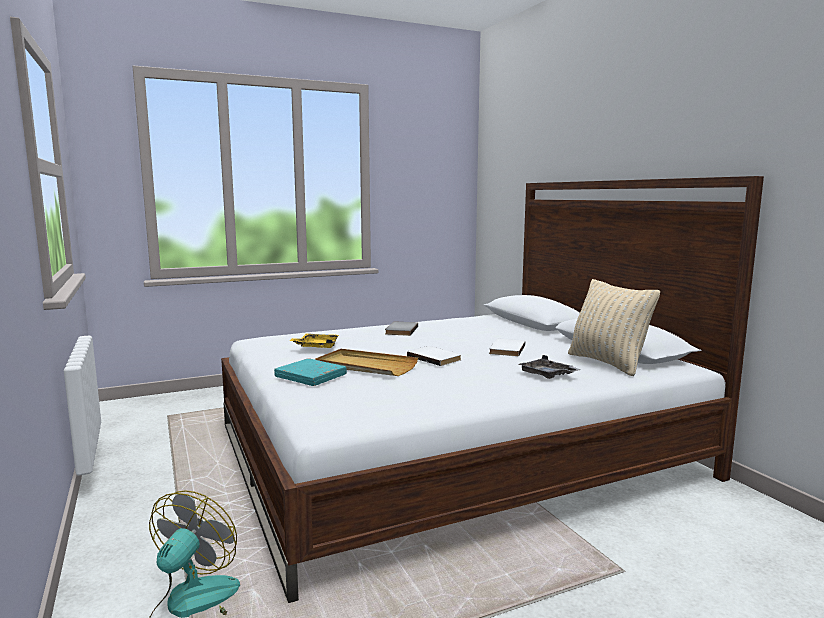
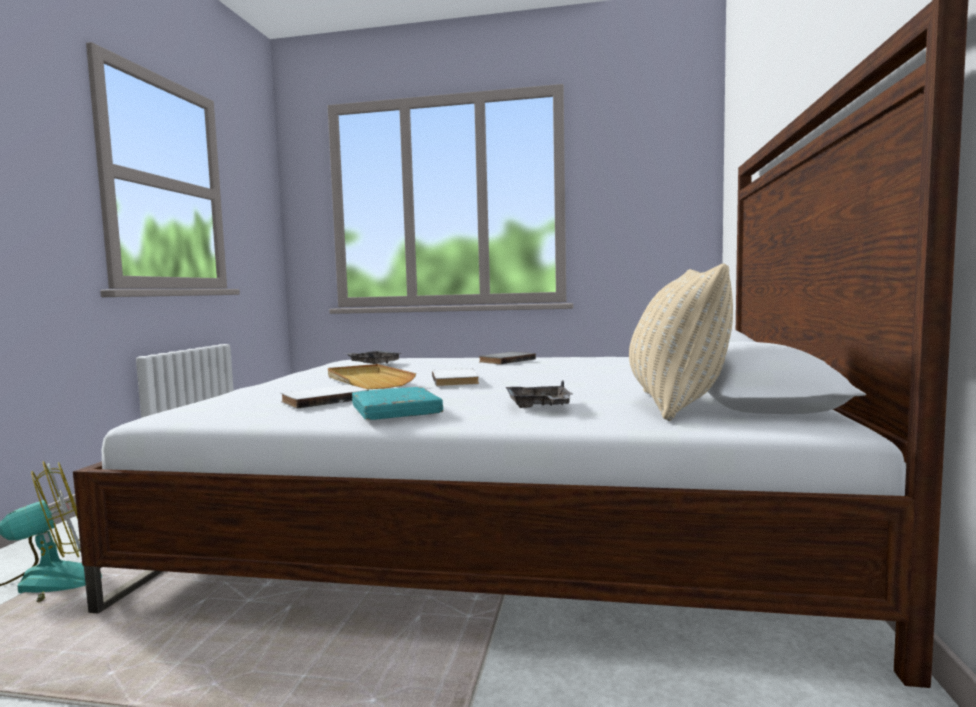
camera: 35 degrees right, 5 degrees down
(310, 376) = (293, 382): turquoise book -> turquoise book (395, 410)
(316, 346) = (373, 363): yellow tray -> grey tray
(505, 349) = (572, 382): white book -> white book (324, 399)

